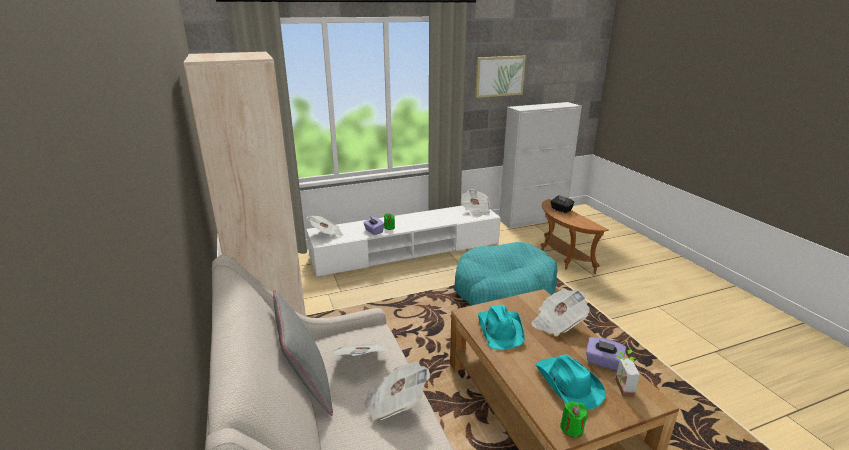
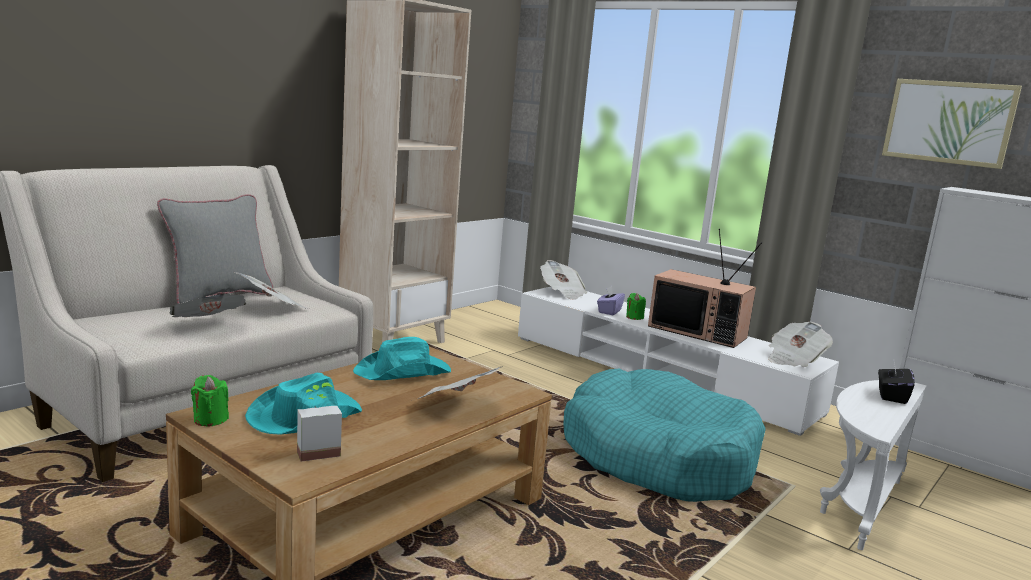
camera: 60 degrees right, 10 degrees down
(424, 218) = (699, 332): none -> television
(561, 258) = (858, 505): brown side table -> white side table
(603, 362) = (376, 439): purple tissue box -> none

